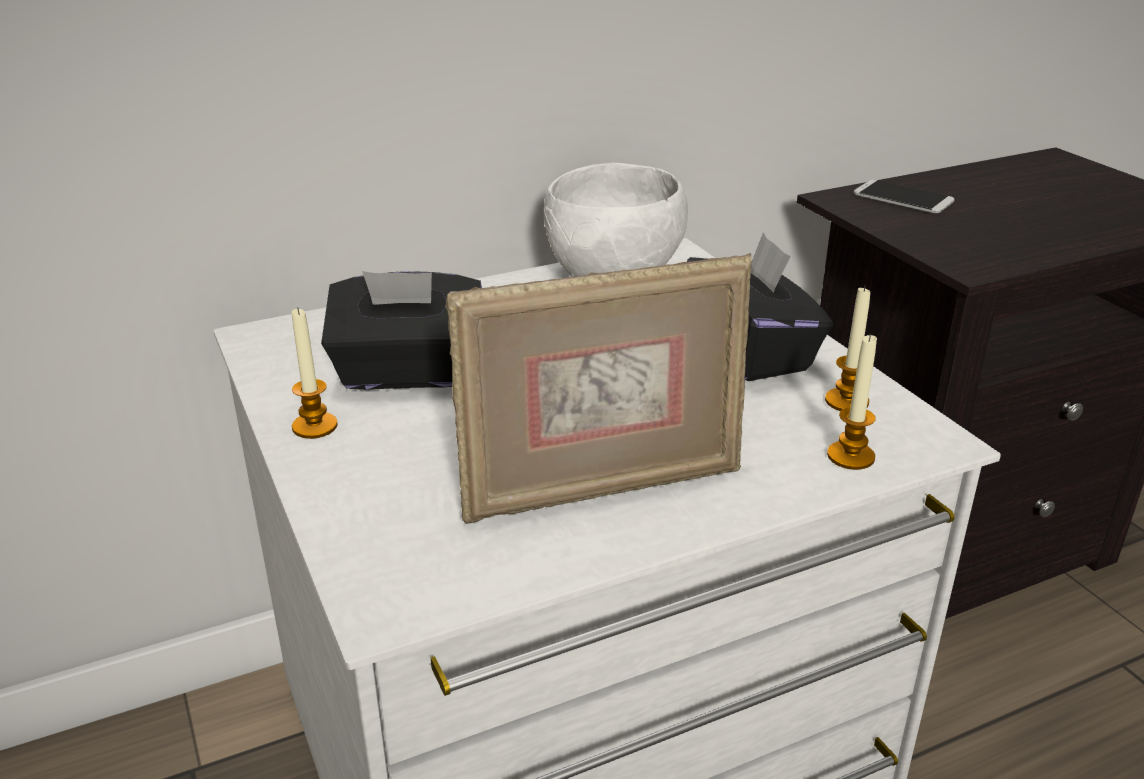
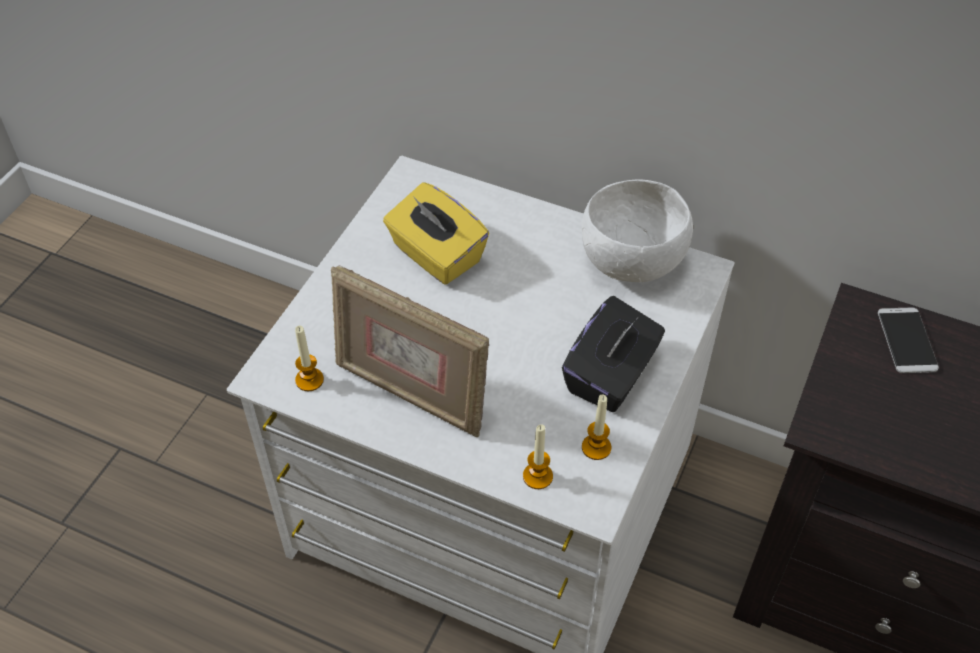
camera: 50 degrees right, 20 degrees up
(315, 426) = (358, 259): candle -> candle (309, 380)
(408, 373) = (436, 255): black tissue box -> yellow tissue box

